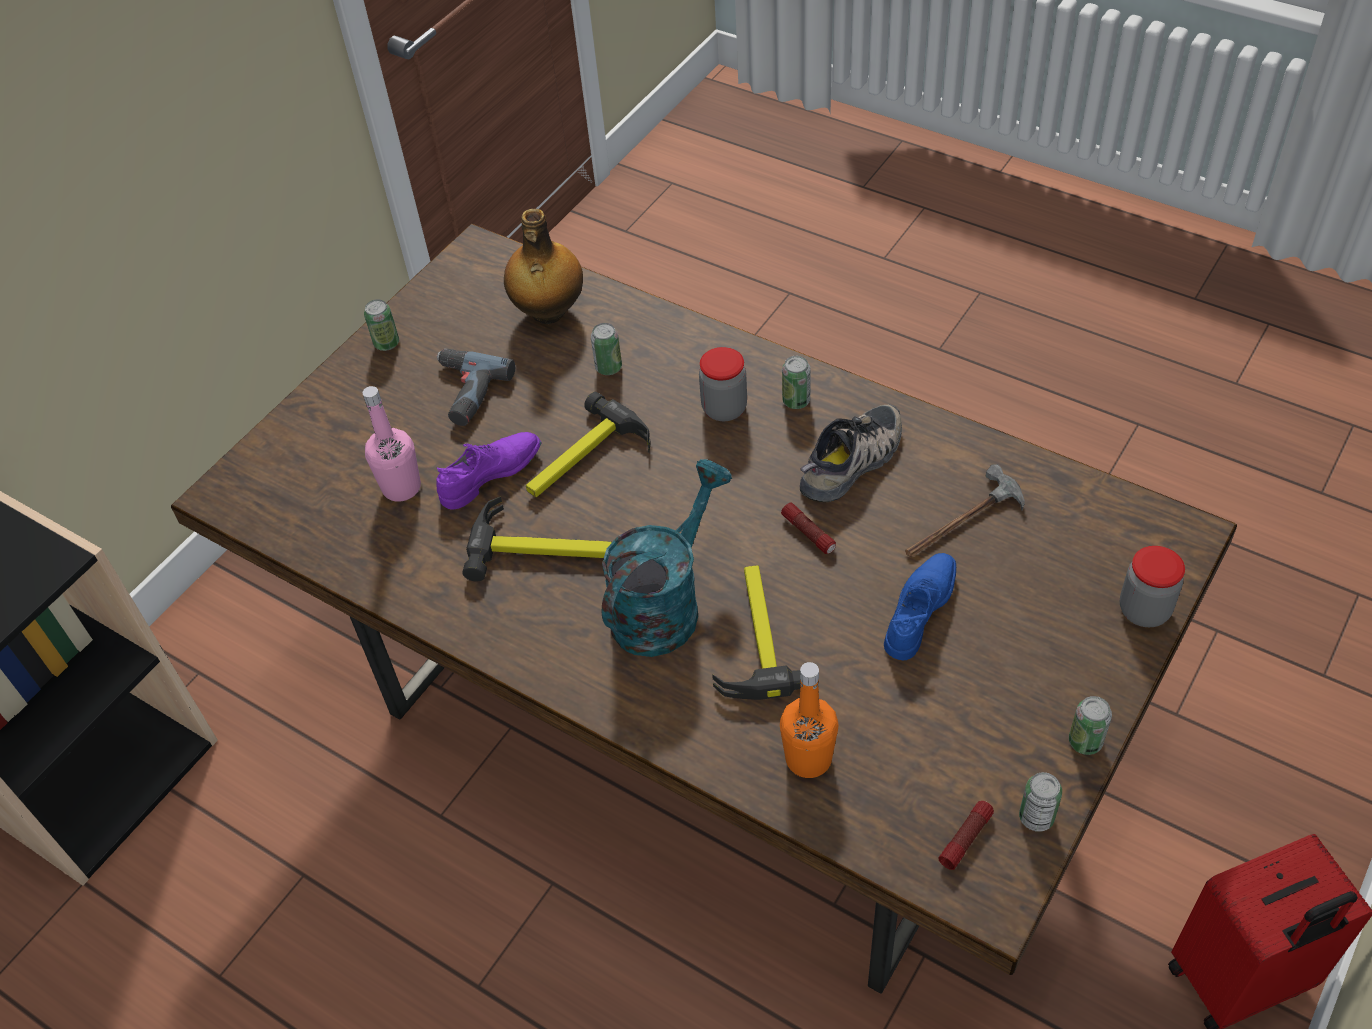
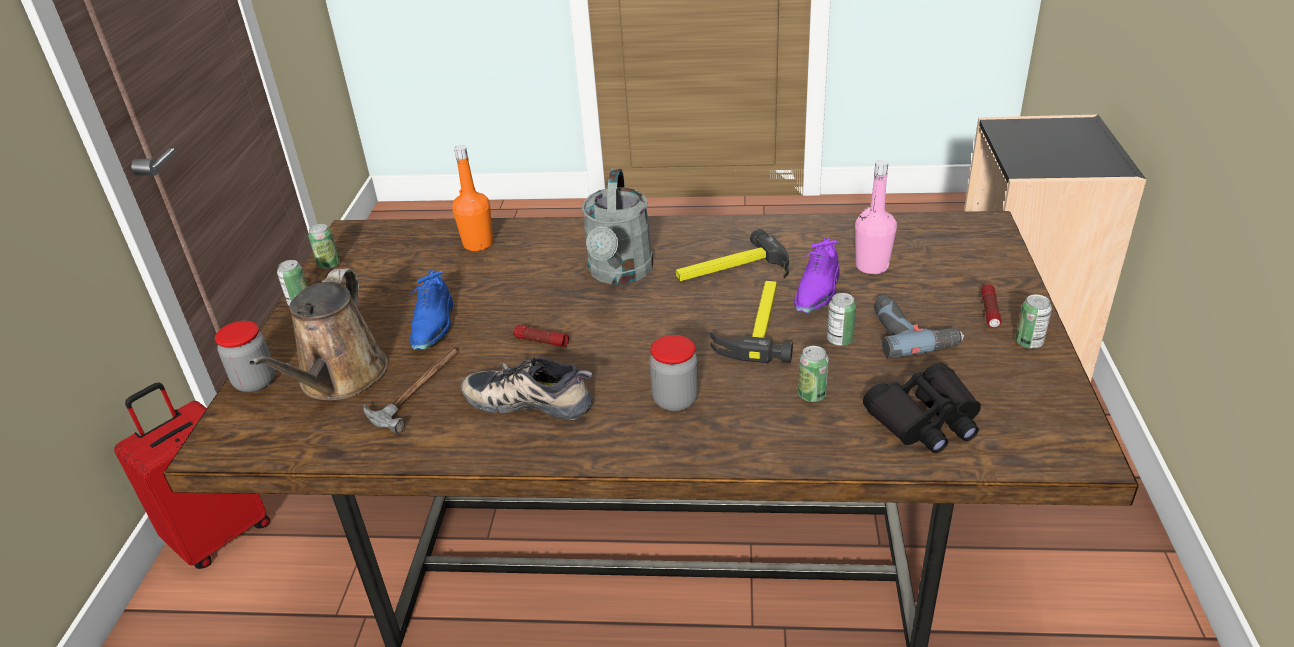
camera: 150 degrees right, 15 degrees down
(548, 312) = (925, 420): bottle -> black binoculars
(664, 604) = (619, 274): turquoise watering can -> grey watering can
(755, 637) = (545, 279): hammer -> none
(796, 401) = (613, 430): can -> can (839, 340)
(853, 463) = (531, 399): shoe -> shoe turned 90 degrees clockwise
(965, 838) = (370, 245): flashlight -> flashlight (990, 312)
(1044, 572) = (340, 379): none -> brown watering can

